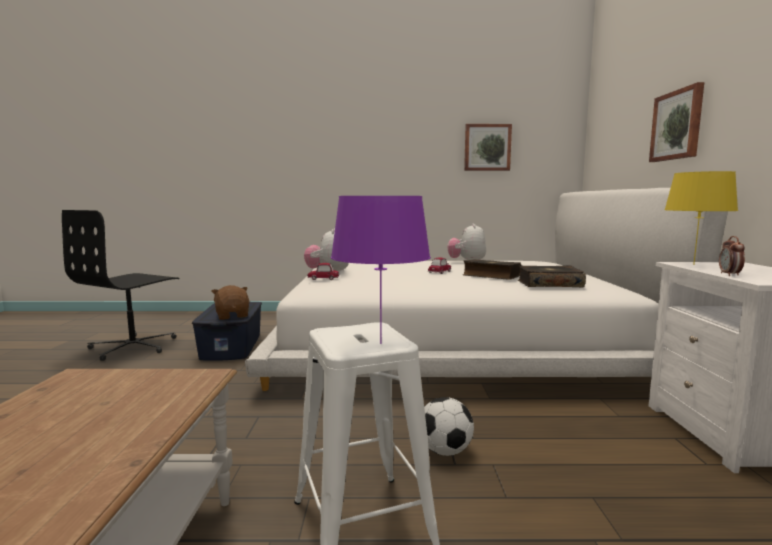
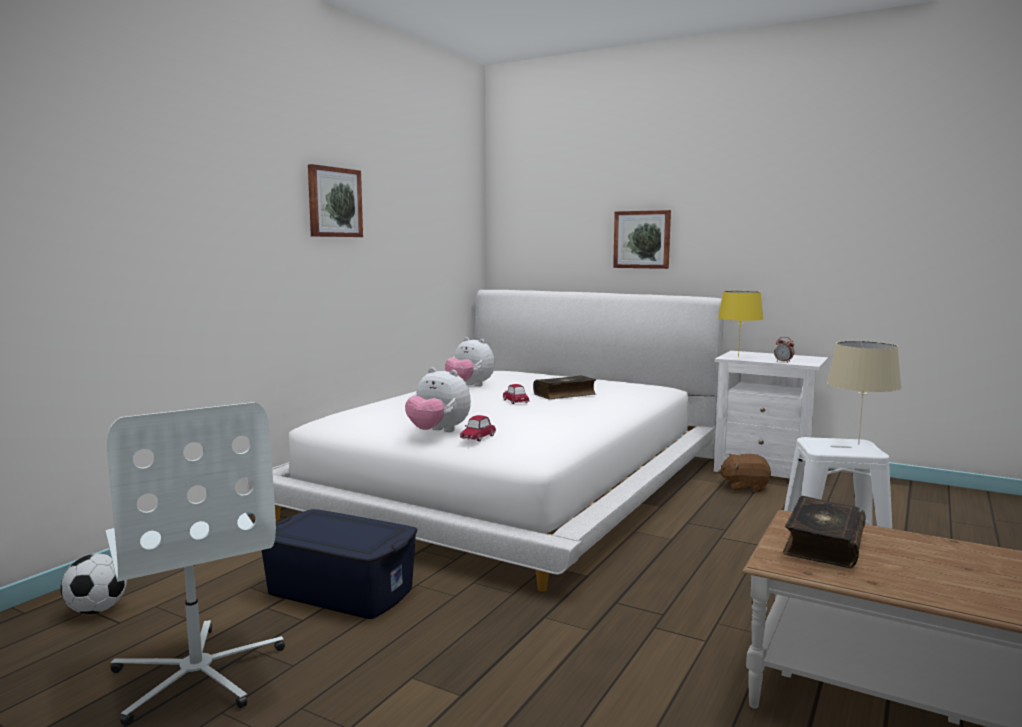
camera: 60 degrees left, 0 degrees up
(134, 346) = (198, 673): black office chair -> white office chair
(232, 315) = (375, 532): brown plush toy -> brown plush toy (744, 487)
(381, 344) = (859, 444): purple table lamp -> beige table lamp
(445, 451) = (741, 543): football -> football (97, 610)
(487, 147) = (421, 237): picture -> picture (334, 202)
(549, 284) = (624, 391): book -> book (822, 544)

